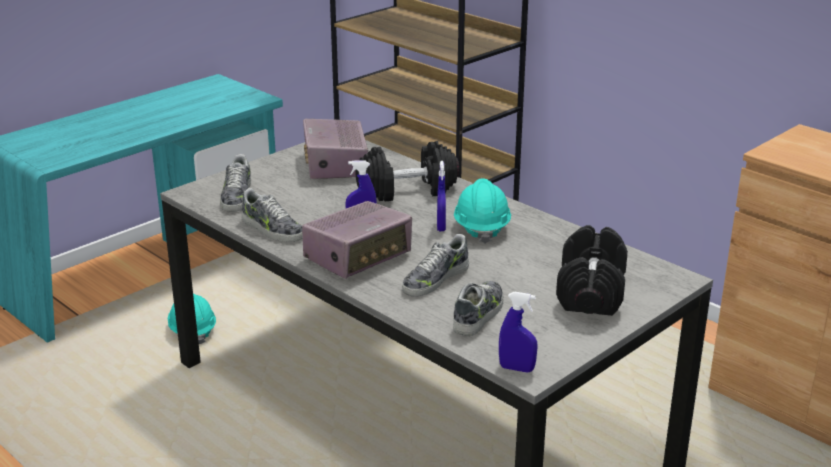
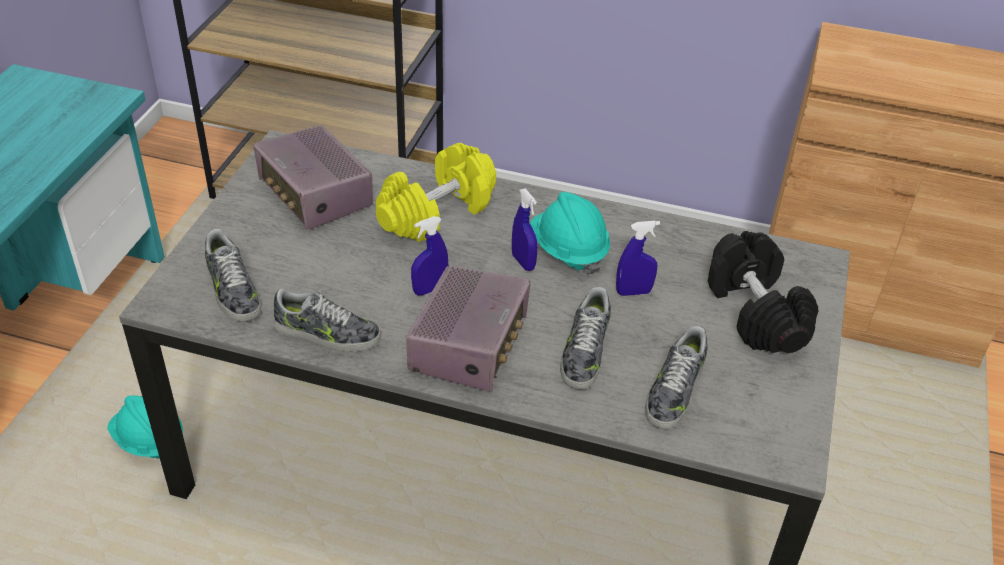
camera: 30 degrees left, 15 degrees up
(407, 190) = (437, 213): black dumbbell -> yellow dumbbell
(479, 314) = (674, 390): shoe -> shoe turned 150 degrees counterclockwise
(516, 368) = (776, 459): blue spray bottle -> blue spray bottle (633, 292)

